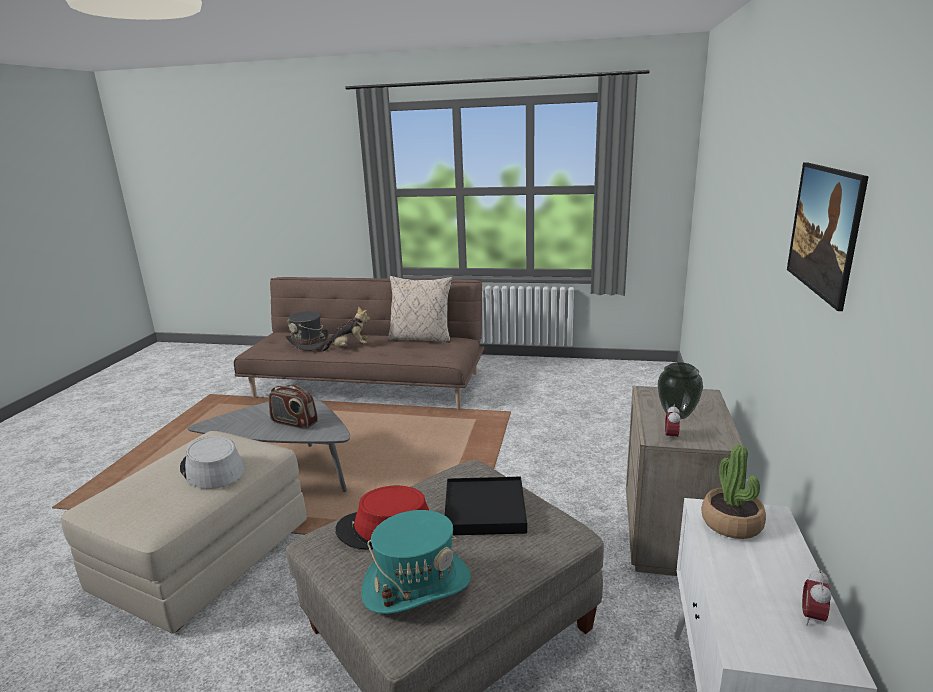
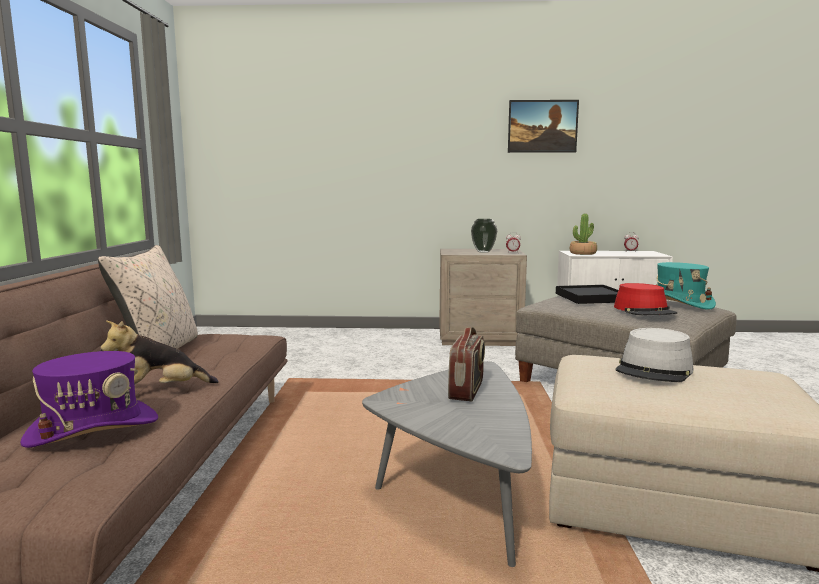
camera: 100 degrees left, 10 degrees down
(308, 343) = (93, 429): grey hat -> purple hat
(349, 347) = (161, 391): plush toy -> plush toy turned 90 degrees counterclockwise

